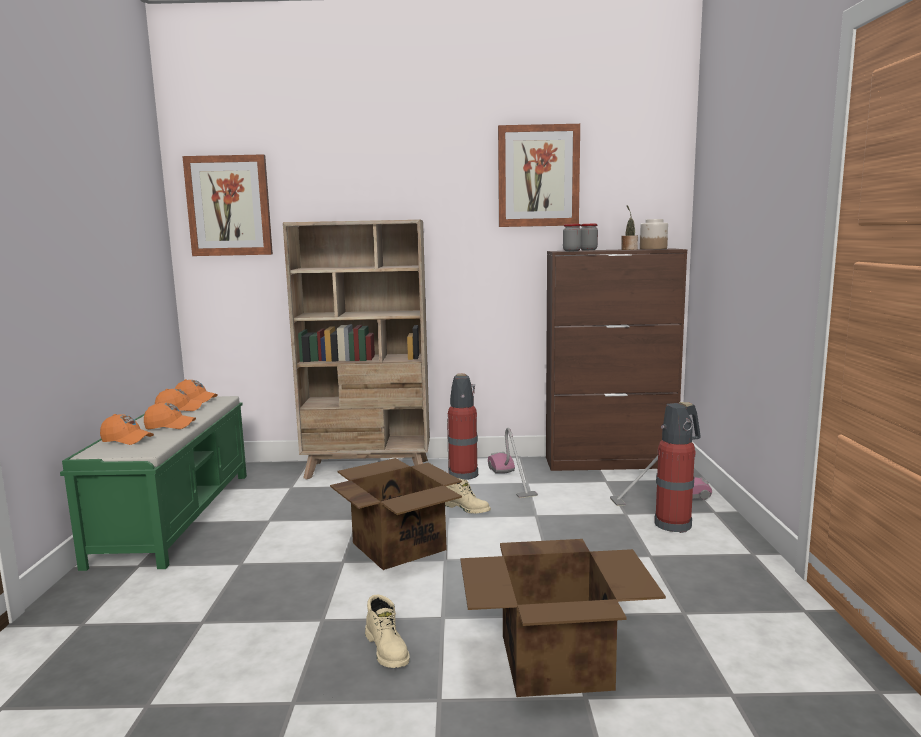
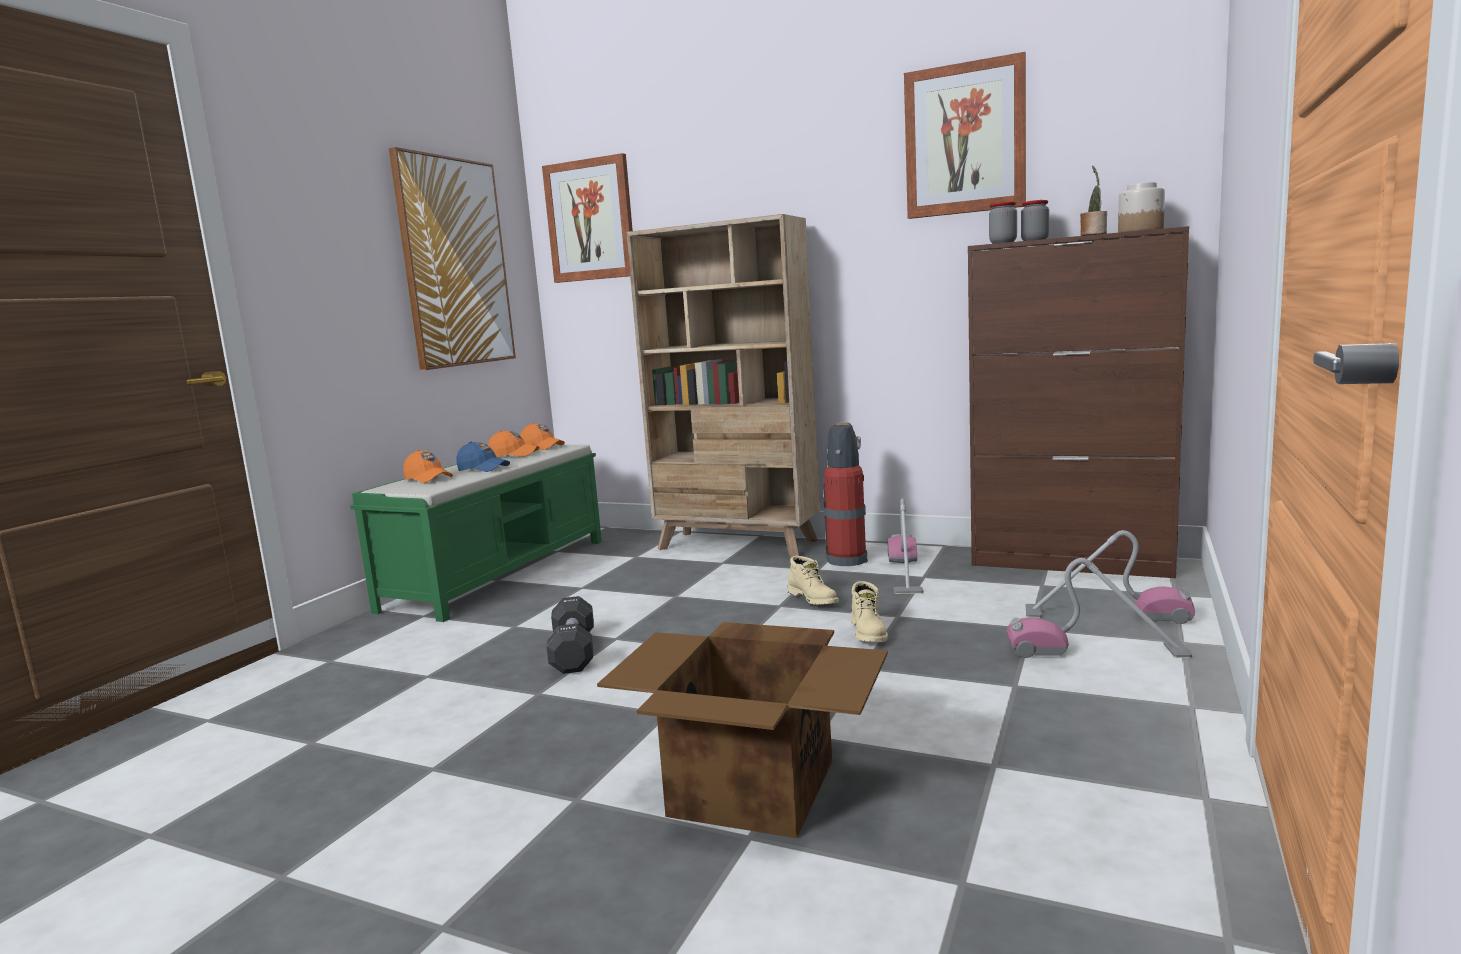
camera: 25 degrees right, 0 degrees up
(121, 240) = (454, 263): none -> picture
(170, 426) = (483, 469): orange cap -> blue cap
(318, 579) = (573, 652): none -> black dumbbell
(388, 649) = (574, 736): beige boot -> beige boot (869, 632)
(398, 545) = (692, 630): cardboard box -> none
(674, 524) = (1095, 650): fire extinguisher -> vacuum cleaner

